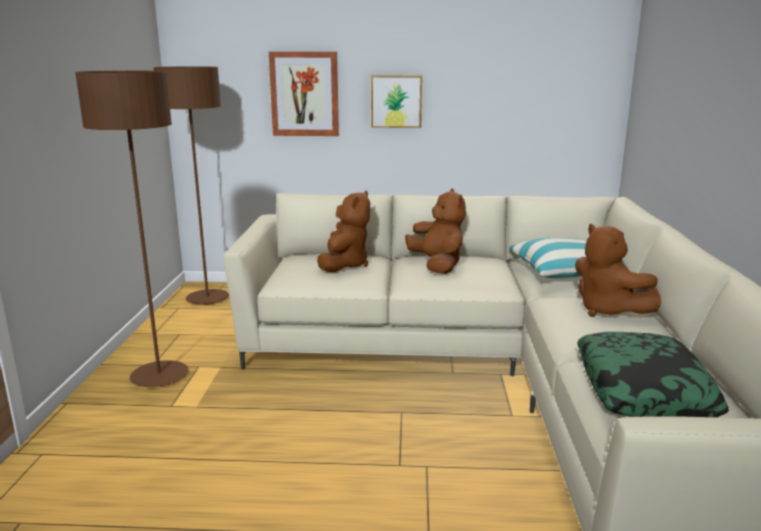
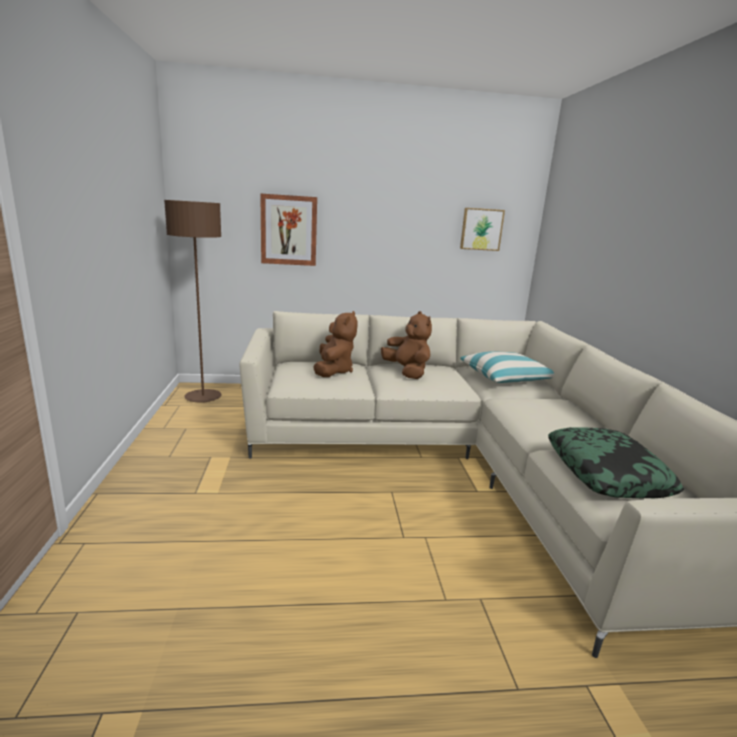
camera: 10 degrees left, 0 degrees up
(159, 376) = (178, 466): brown floor lamp -> none
(396, 101) = (363, 240): picture -> picture (481, 229)
(608, 310) = (550, 409): brown plush toy -> none

